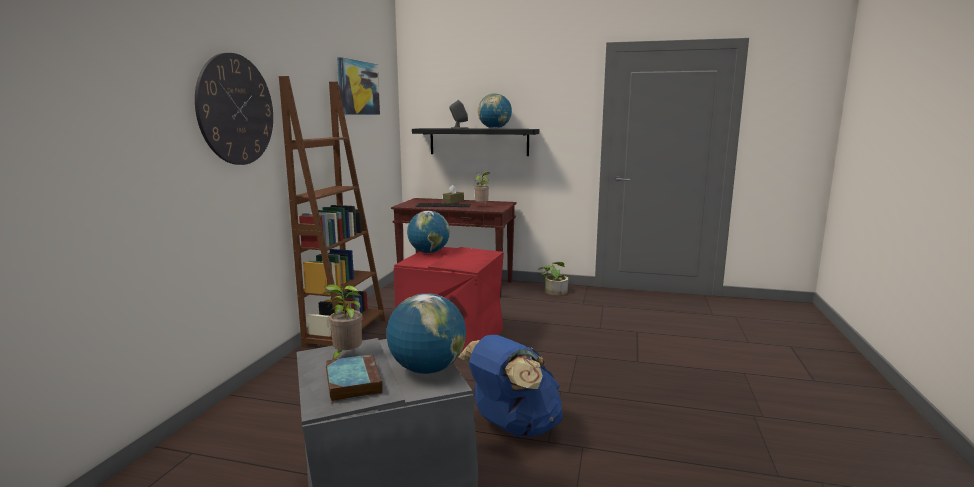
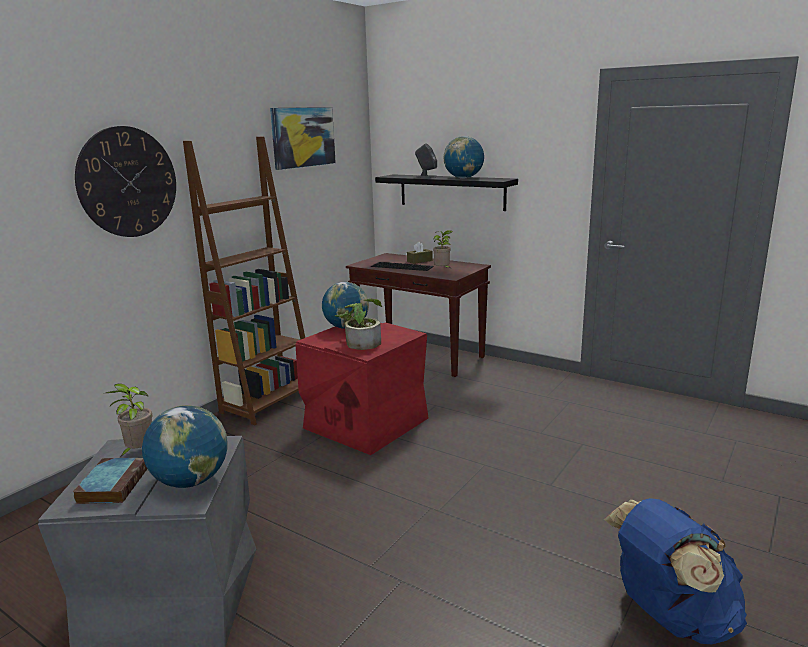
camera: 20 degrees right, 5 degrees up
(513, 427) = (347, 542): blue backpack -> blue backpack (670, 617)
(553, 290) = (524, 374): potted plant -> potted plant (361, 342)

